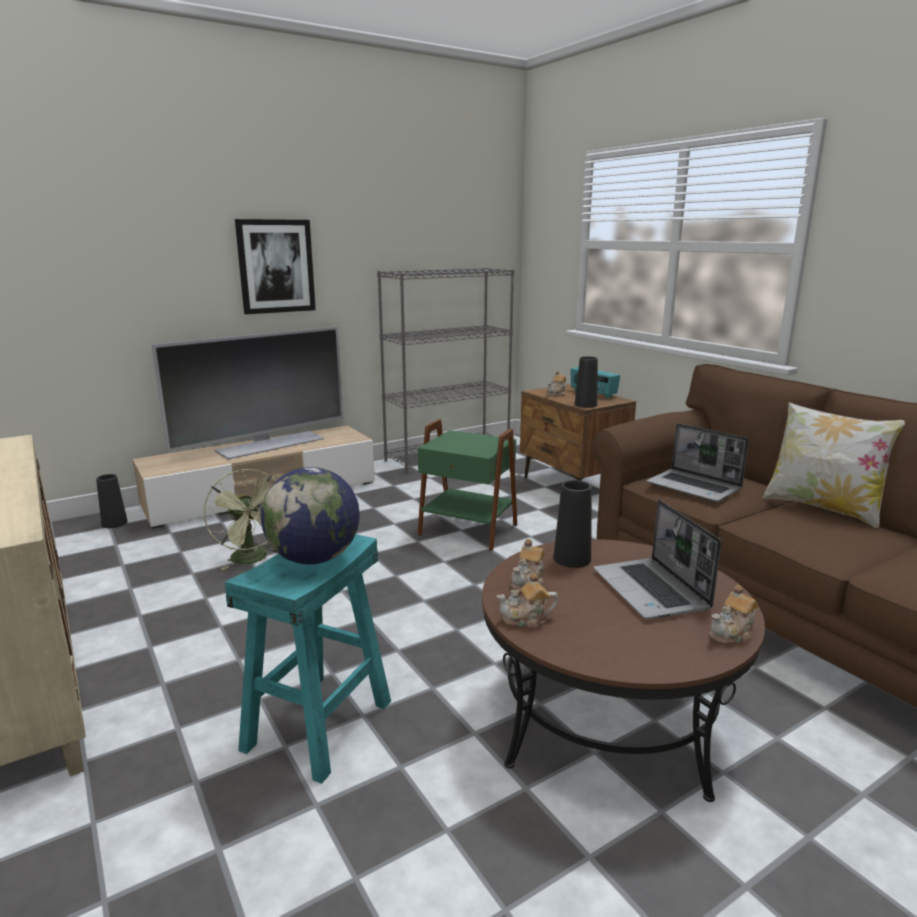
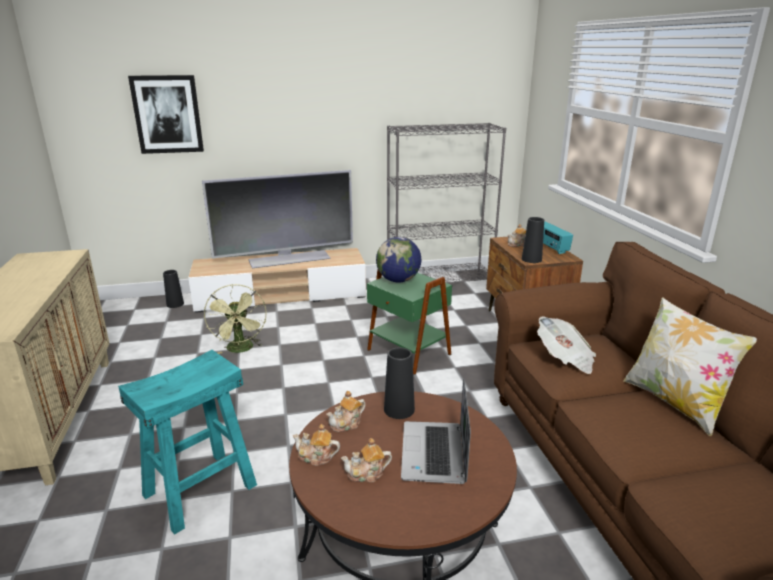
camera: 20 degrees right, 5 degrees up
(276, 266) = (303, 121): picture -> picture (167, 114)
(314, 559) = (188, 378): globe -> globe (398, 280)
(695, 487) = (565, 359): laptop -> newspaper
(732, 634) = (462, 511): teapot -> teapot (366, 474)

